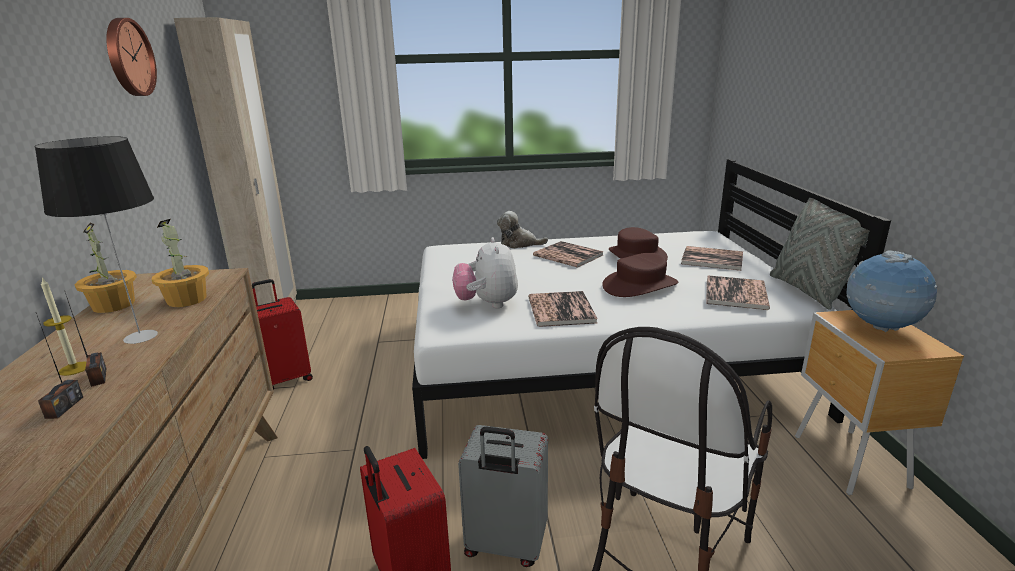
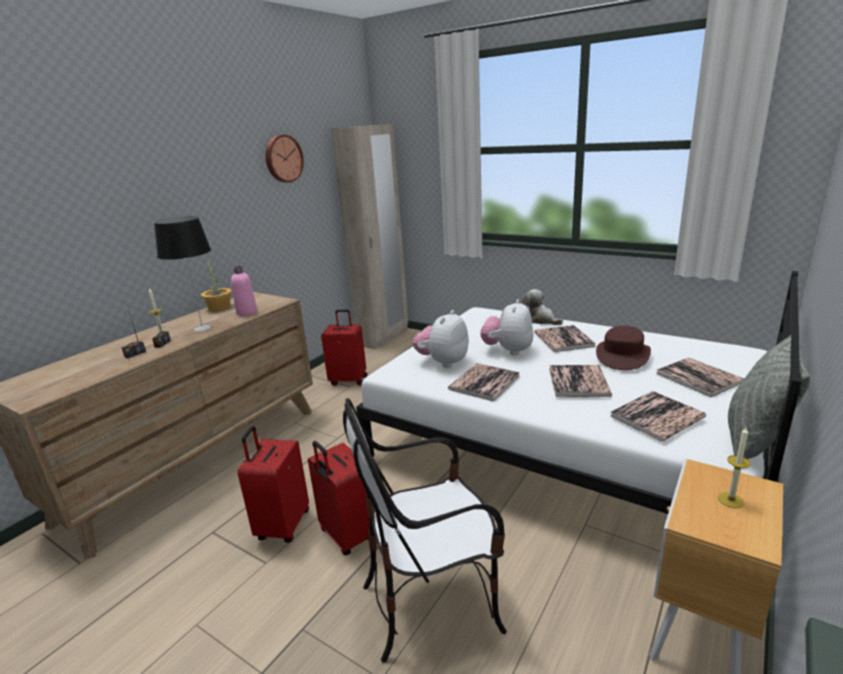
camera: 40 degrees right, 0 degrees up
(187, 300) = (247, 312): potted plant -> pink bottle
(505, 546) = (347, 536): grey suitcase -> red suitcase
(534, 277) = (508, 351): none -> plush toy
(640, 285) = (578, 382): brown hat -> book
(880, 328) = (730, 500): globe -> candle

